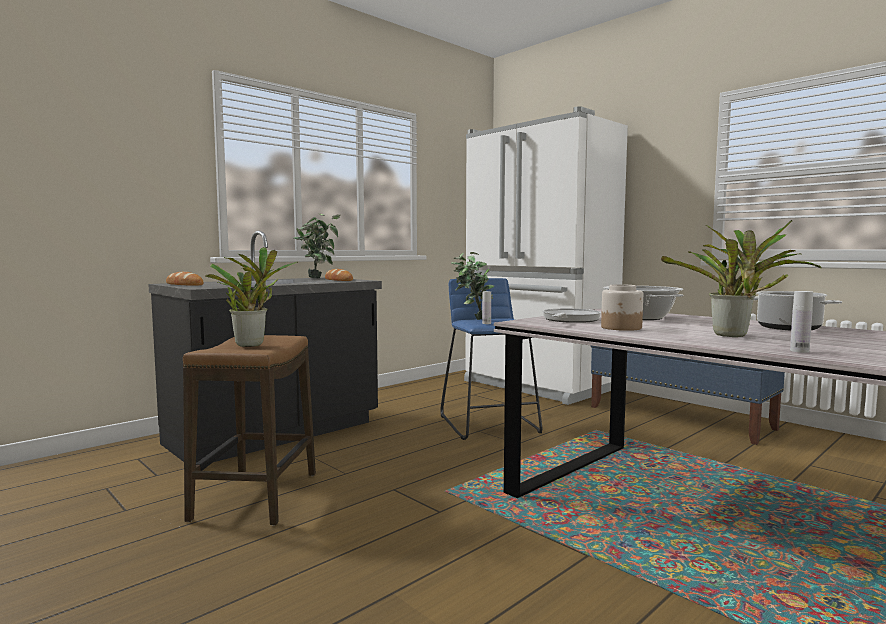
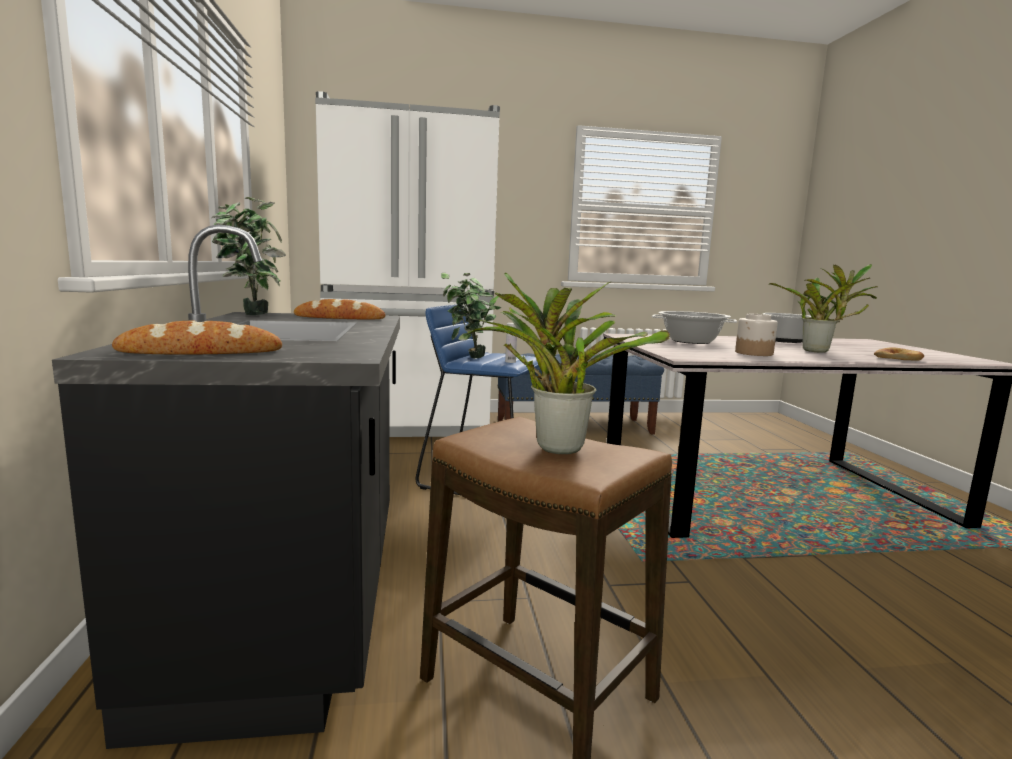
camera: 55 degrees left, 5 degrees up
(569, 320) = (684, 350): frying pan -> none
(799, 351) = (898, 358): white bottle -> bread

